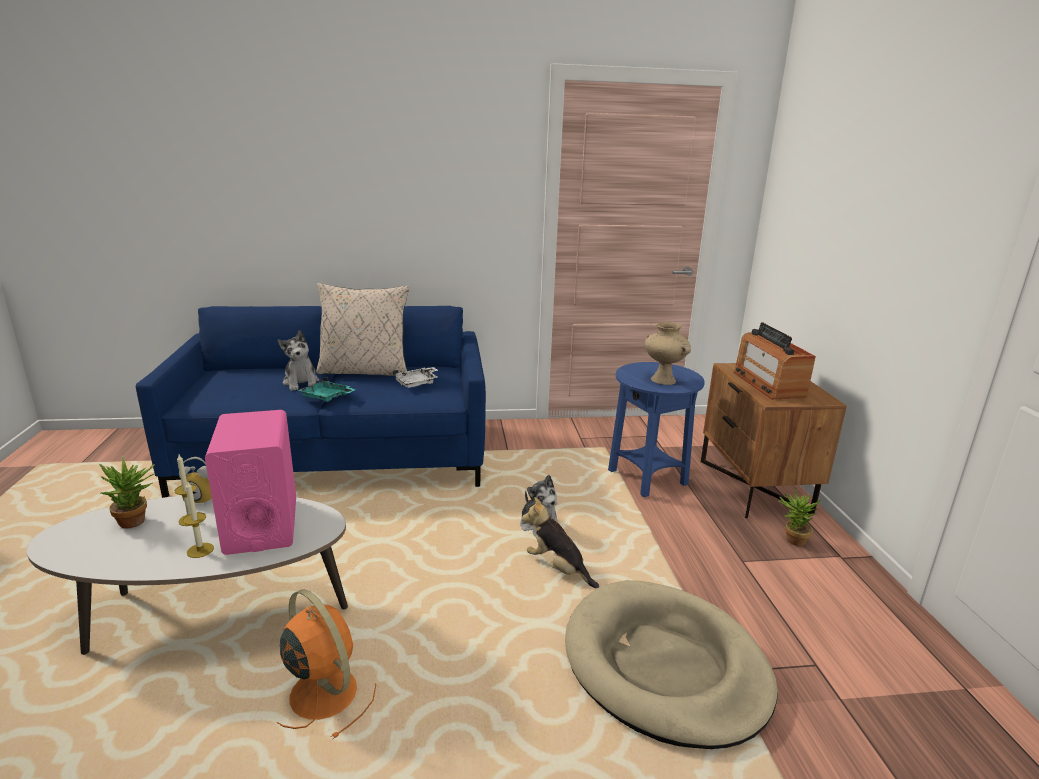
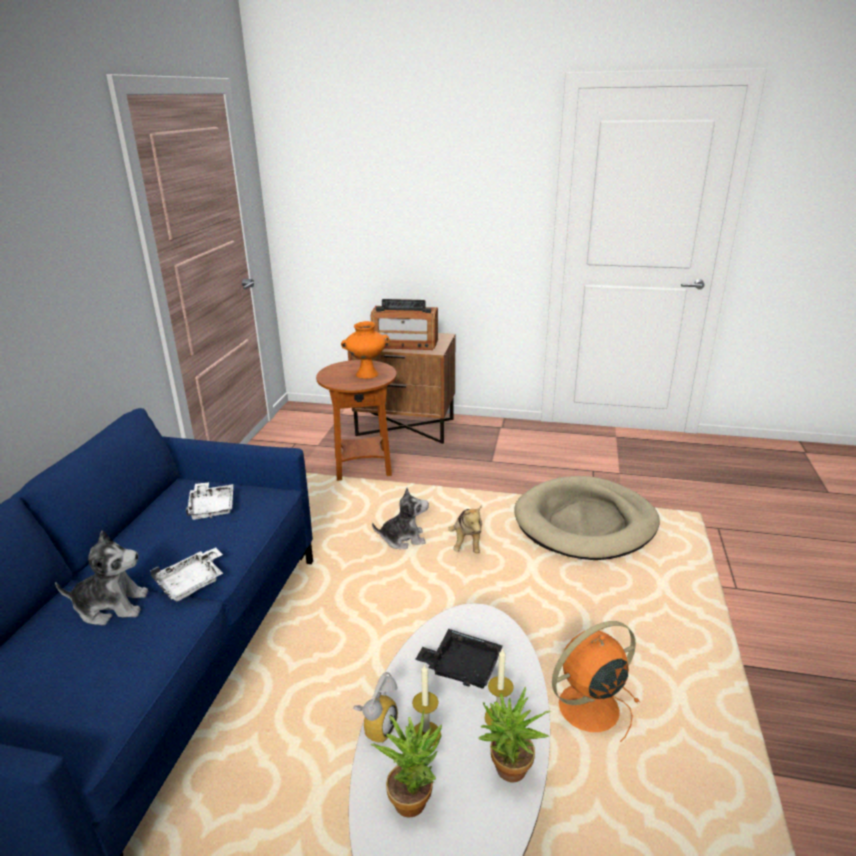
camera: 70 degrees left, 5 degrees up
(261, 525) = (462, 666): pink speaker -> black tray
(327, 397) = (192, 583): turquoise tray -> white tray
(364, 371) = (126, 544): beige pillow -> none
(558, 568) = (467, 542): plush toy -> plush toy turned 60 degrees counterclockwise
(647, 478) = (363, 466): blue side table -> brown side table
(662, 380) = (366, 375): beige vase -> orange vase
(791, 540) = (477, 436): potted plant -> potted plant (508, 774)

